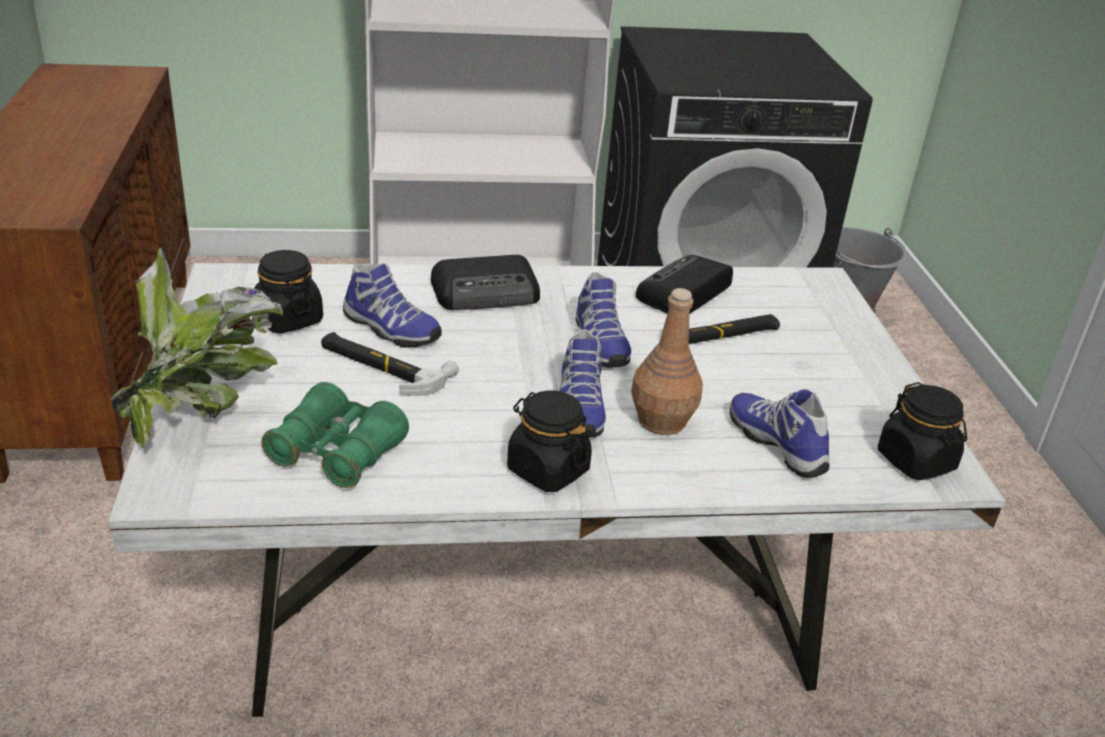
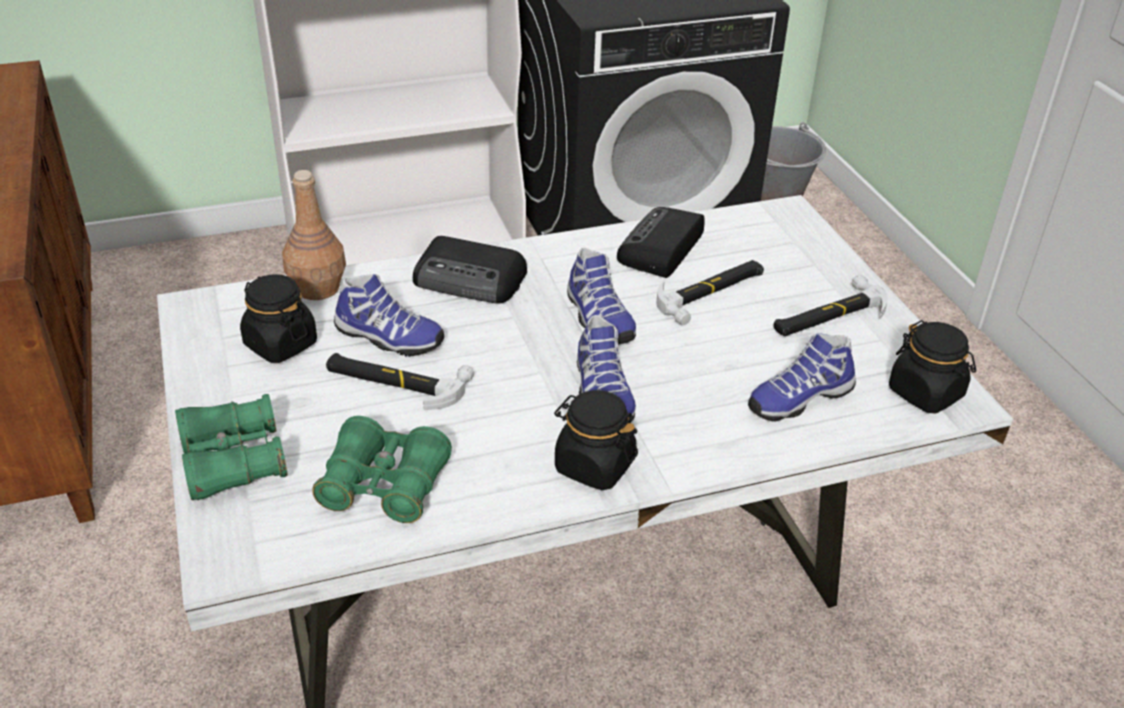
camera: 10 degrees left, 5 degrees up
(204, 408) = (233, 461): potted plant -> green binoculars
(487, 293) = (471, 279): radio -> radio turned 45 degrees clockwise
(661, 421) = (683, 393): brown bottle -> brown bottle (317, 288)
(778, 444) = (798, 398): shoe -> shoe turned 75 degrees counterclockwise
(835, 375) = (828, 315): none -> hammer

